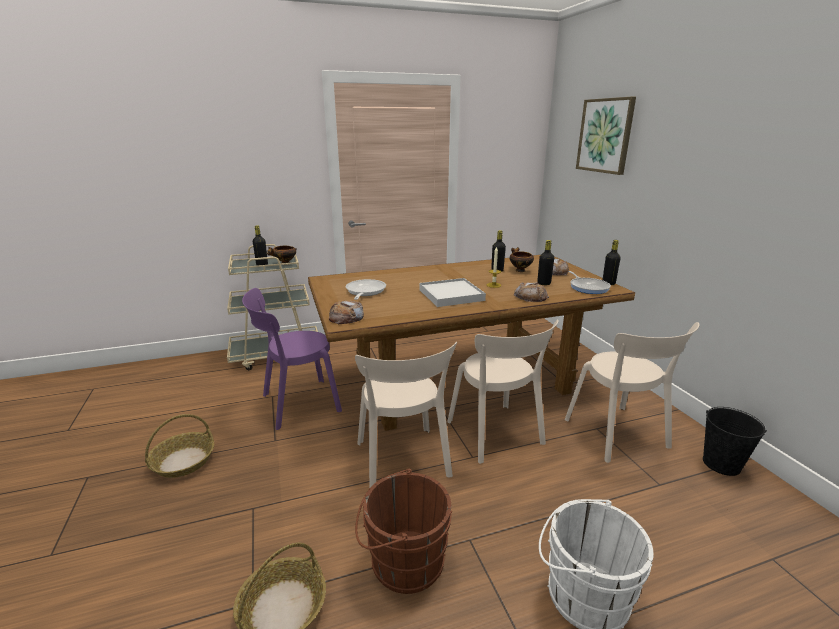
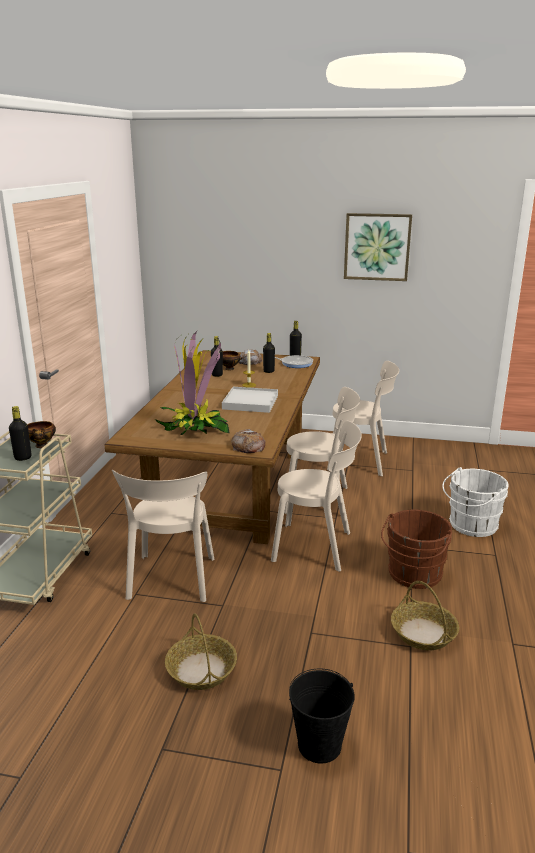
camera: 60 degrees left, 0 degrees up
(296, 404) = (171, 581): purple chair -> beige chair
(364, 292) = (194, 428): frying pan -> potted plant
(530, 297) = (289, 382): bread -> none
(605, 135) = (227, 234): picture -> picture (377, 247)
(721, 464) = (411, 446): black bucket -> black bucket (320, 745)

